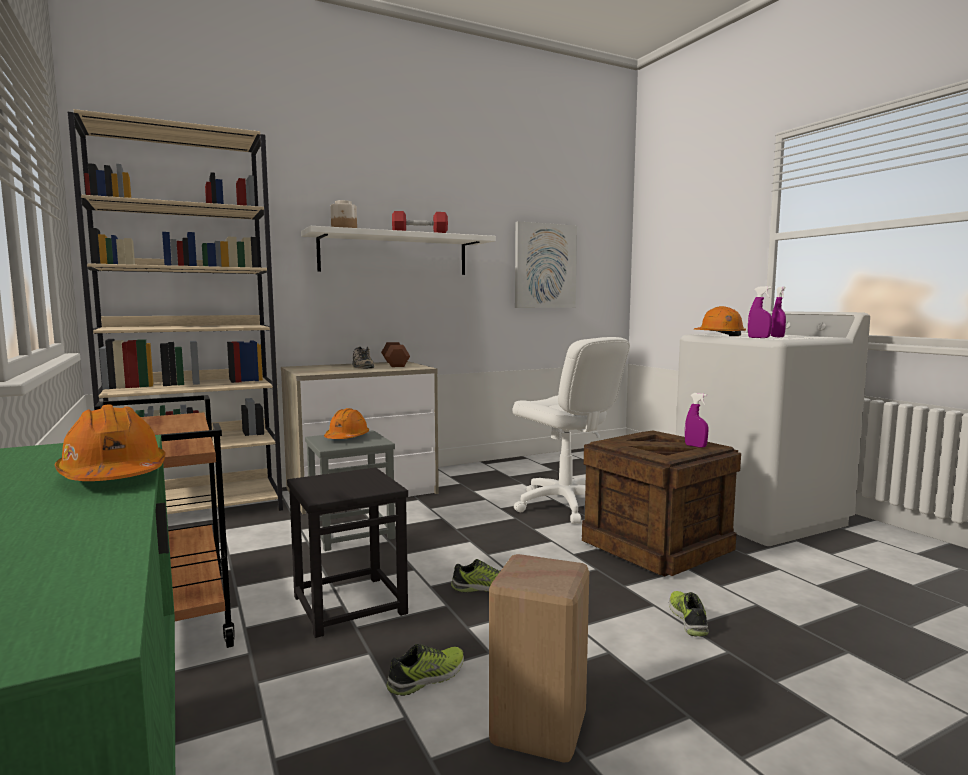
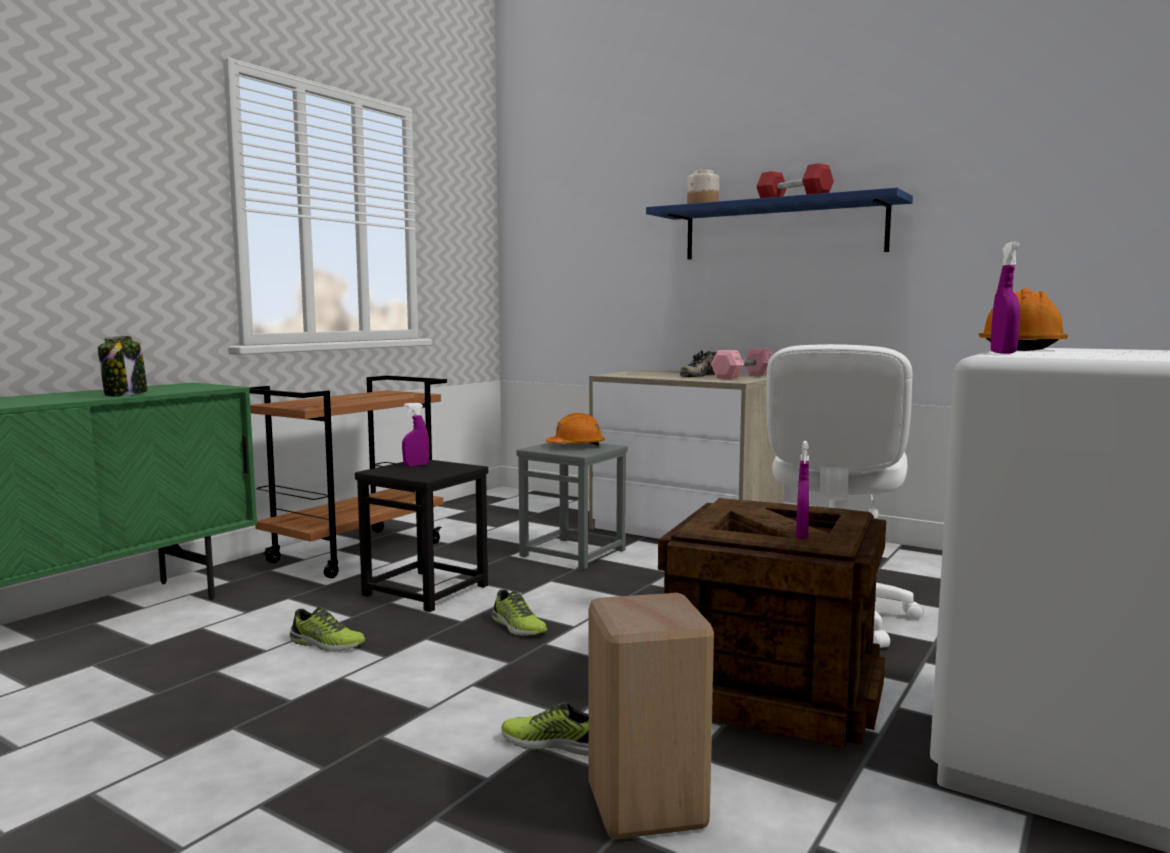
camera: 60 degrees right, 0 degrees up
(113, 476) = (125, 394): orange hard hat -> jar
(199, 509) = (546, 503): beige bookcase -> none
(394, 254) = (782, 230): white shelf -> blue shelf
(395, 364) = (743, 376): brown dumbbell -> pink dumbbell
(540, 731) = (266, 701): beige stool -> beige stool (644, 809)
(545, 266) = (1056, 226): picture -> none
(689, 619) = (554, 743): shoe -> shoe turned 135 degrees counterclockwise
(777, 337) = (1074, 355): purple spray bottle -> purple spray bottle (416, 465)

